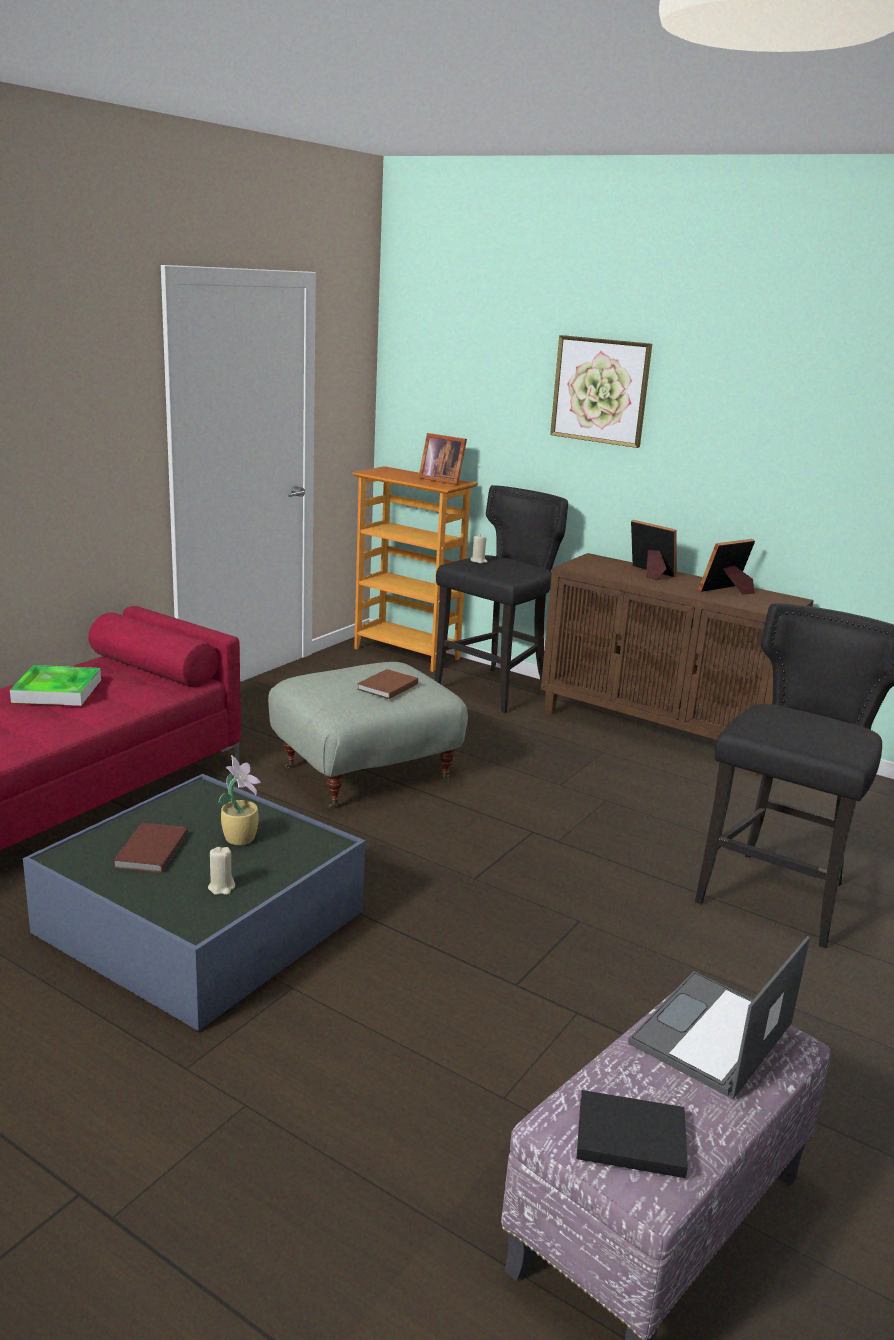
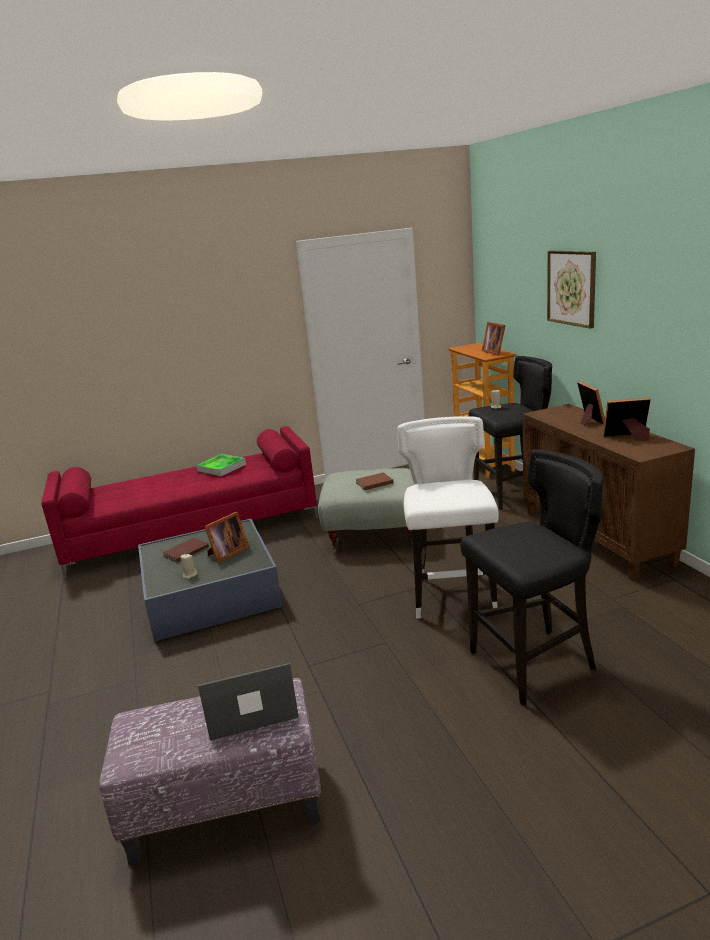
camera: 40 degrees right, 0 degrees up
(241, 838) = (227, 553): potted plant -> picture frame
(582, 835) = (452, 594): none -> white stool
(627, 1135) = (143, 735): black book -> none

